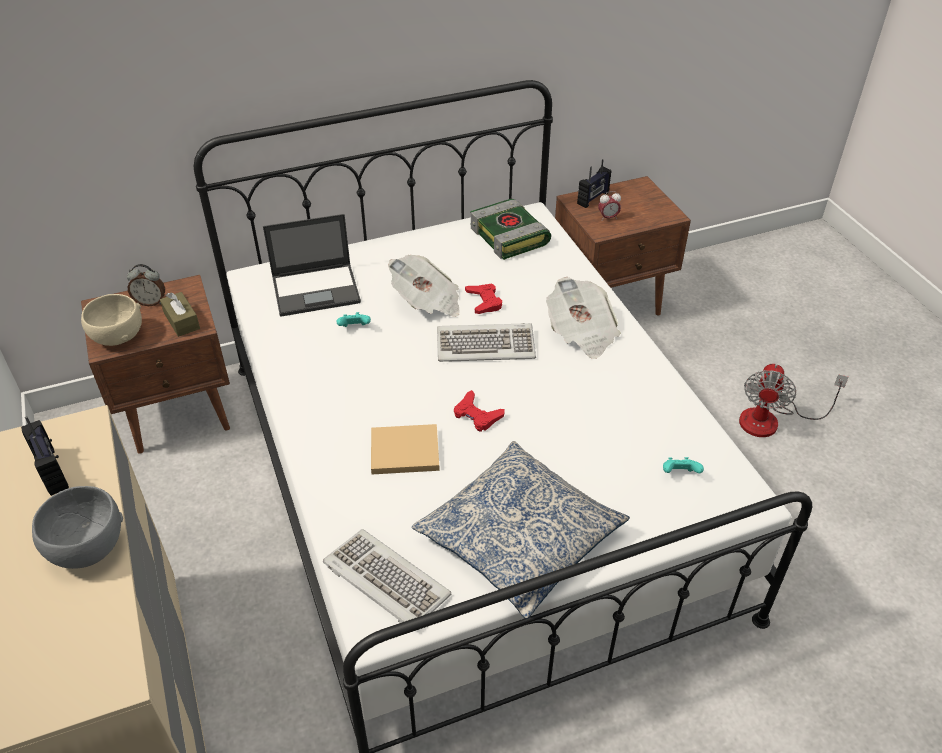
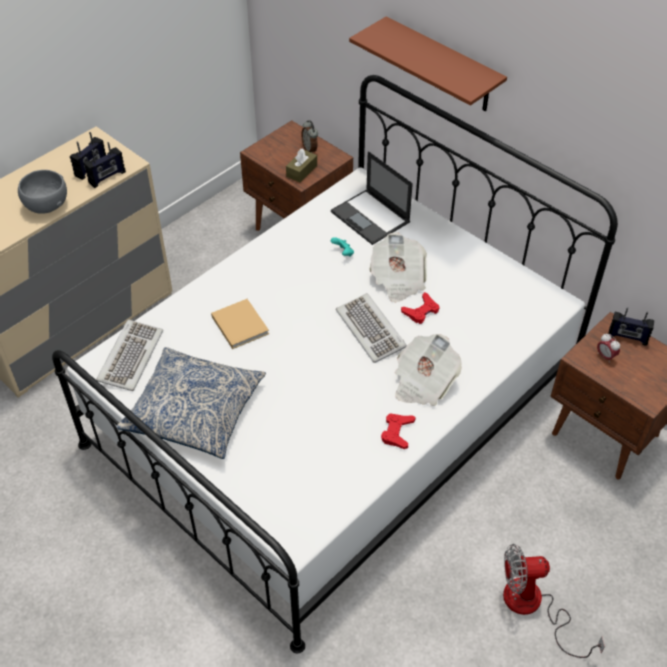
camera: 65 degrees right, 5 degrees up
(93, 457) = (107, 177): none -> radio
(117, 336) = (269, 151): beige bowl -> none
(294, 70) = (442, 66): none -> brown shelf
(477, 415) = (294, 350): red game controller -> red game controller (397, 432)
(510, 236) = (517, 299): book -> none
(679, 474) = (299, 487): turquoise game controller -> none

